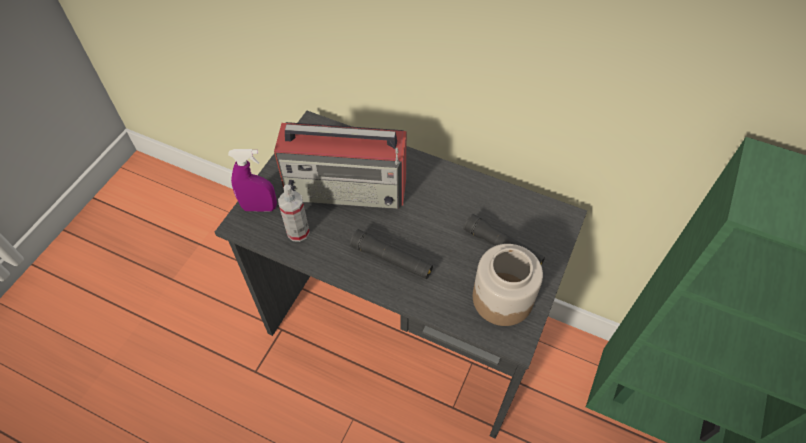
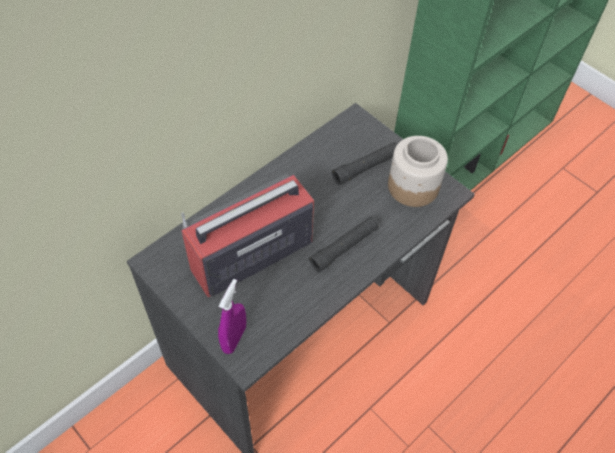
camera: 70 degrees left, 0 degrees up
(298, 232) = (280, 312): spray bottle -> none
(348, 188) = (249, 255): radio -> radio turned 150 degrees counterclockwise

